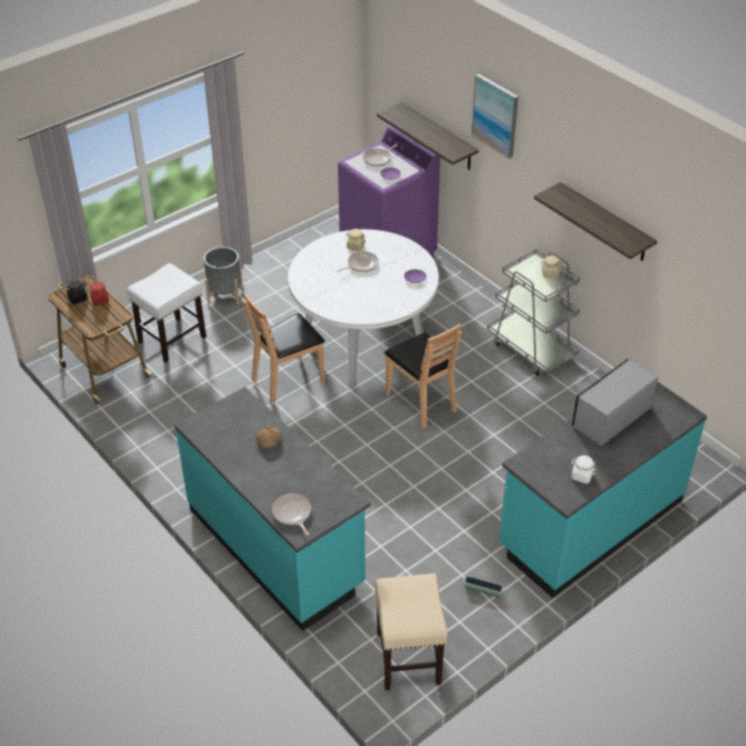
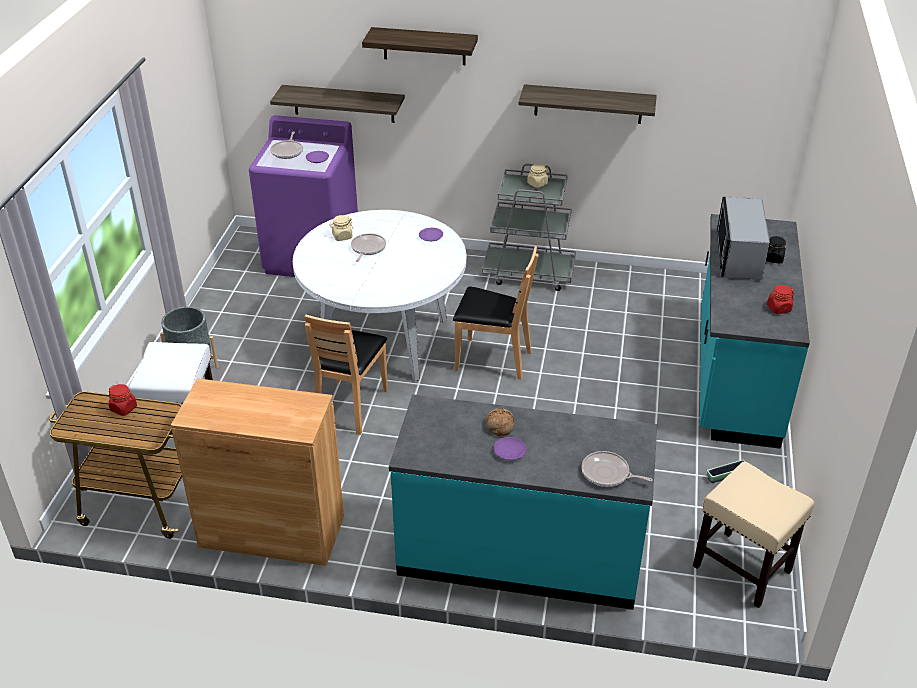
camera: 40 degrees left, 5 degrees down
(78, 298) = (93, 420): black jar -> black jar (773, 258)
(152, 435) = (272, 531): none -> brown cabinet
(253, 461) = (510, 452): none -> purple plate
(495, 115) = (424, 46): picture -> shelf
(581, 476) = (778, 308): white jar -> red jar

